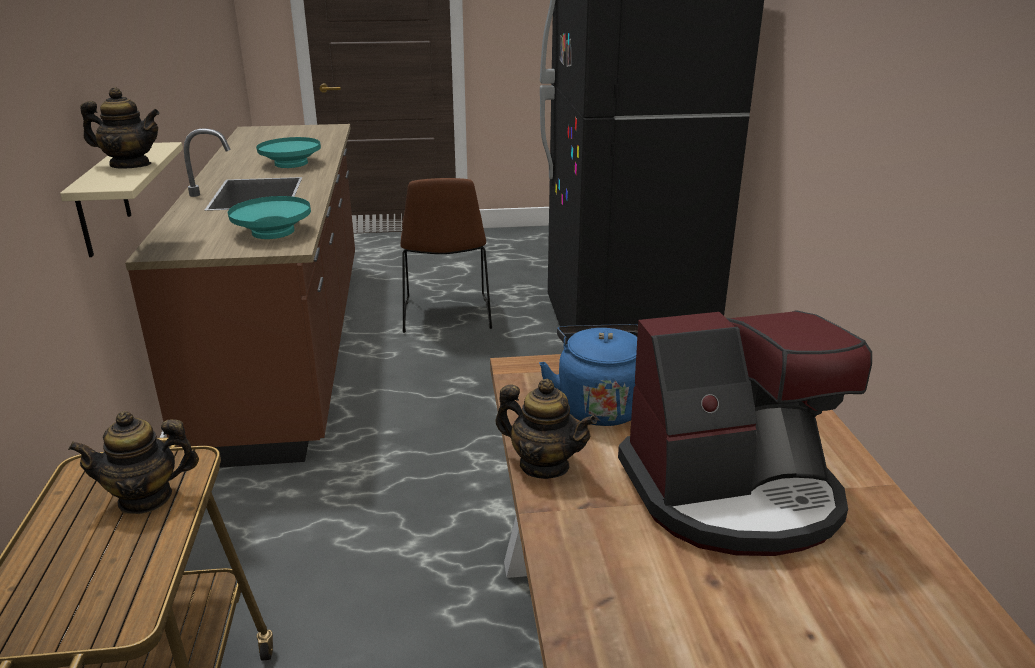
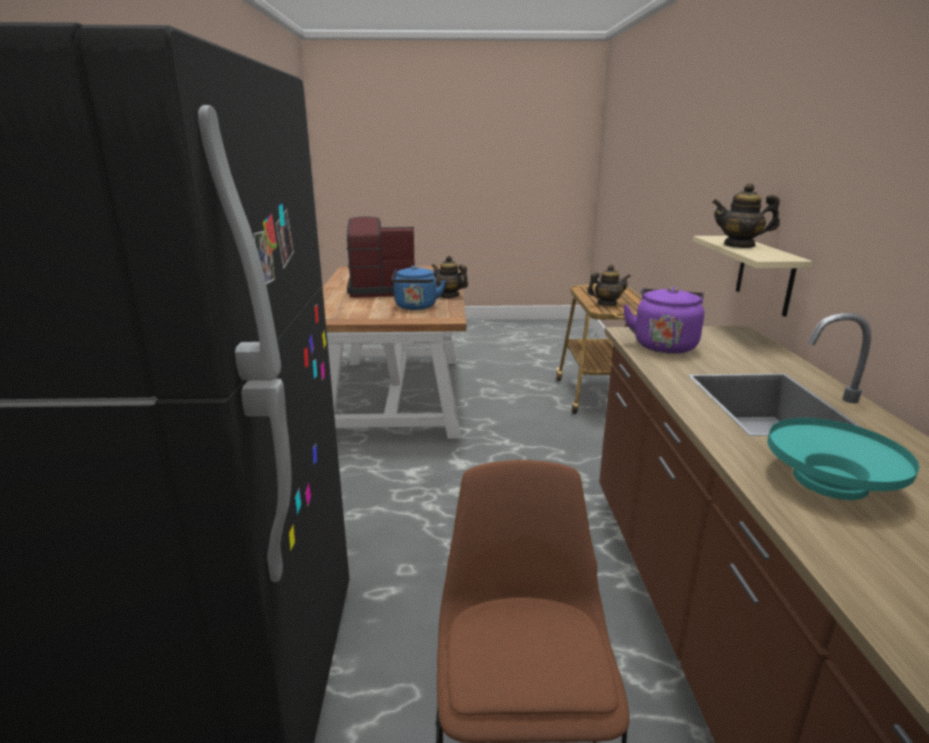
camera: 175 degrees left, 5 degrees down
(272, 232) = (664, 345): turquoise bowl -> purple kettle

